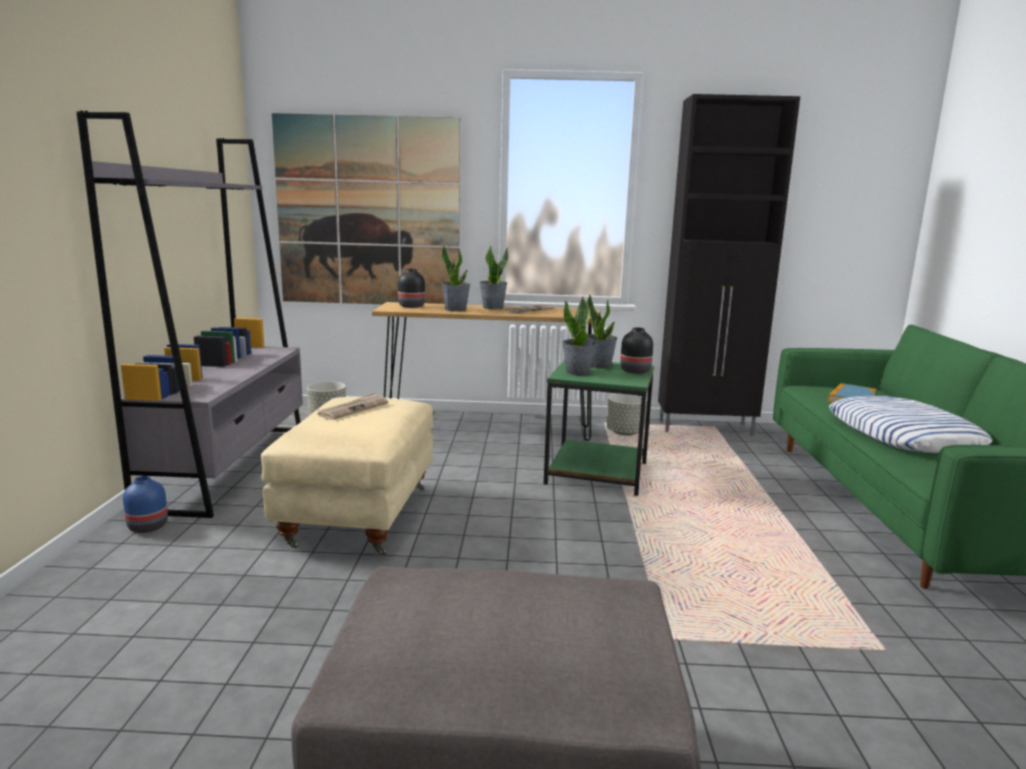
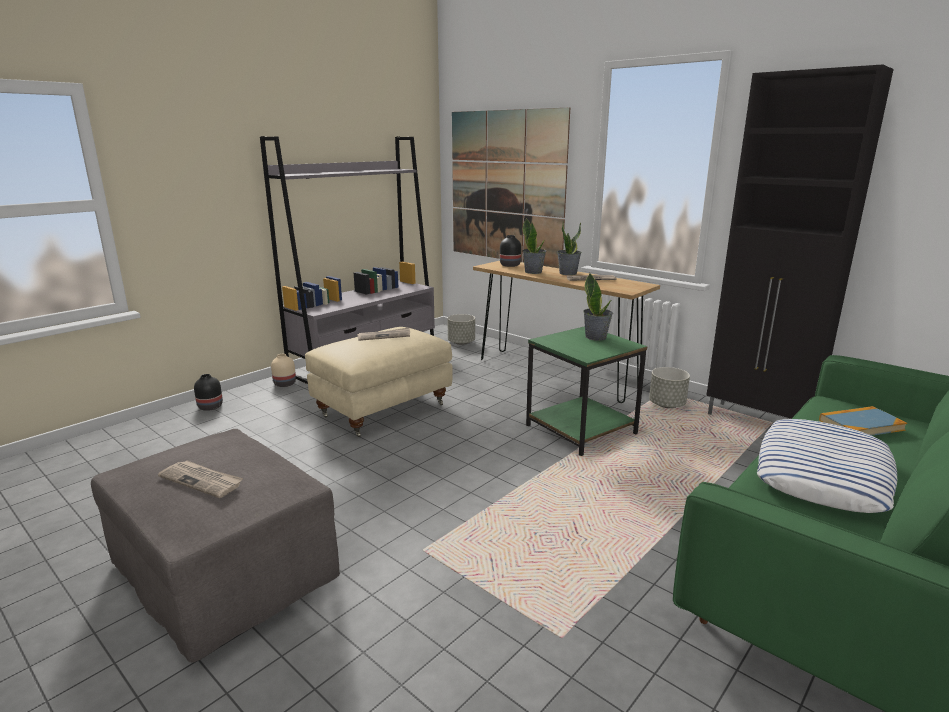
camera: 40 degrees right, 5 degrees up
(147, 527) = (284, 384): blue vase -> beige vase
(527, 633) = (202, 480): none -> newspaper
(578, 372) = (564, 339): potted plant -> none
(636, 371) = (615, 348): black vase -> black vase (210, 407)

